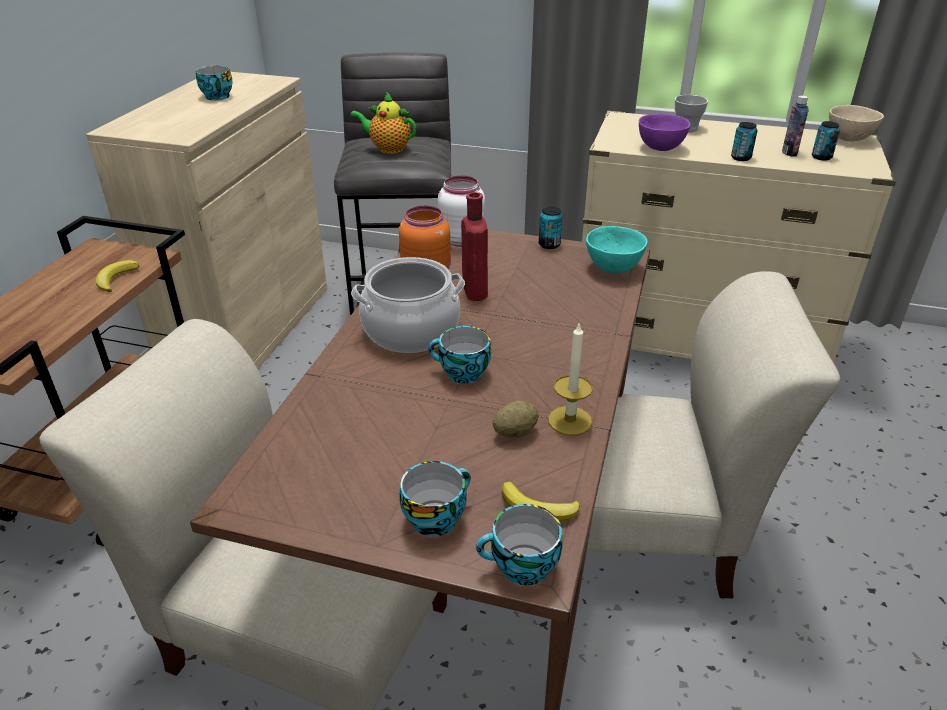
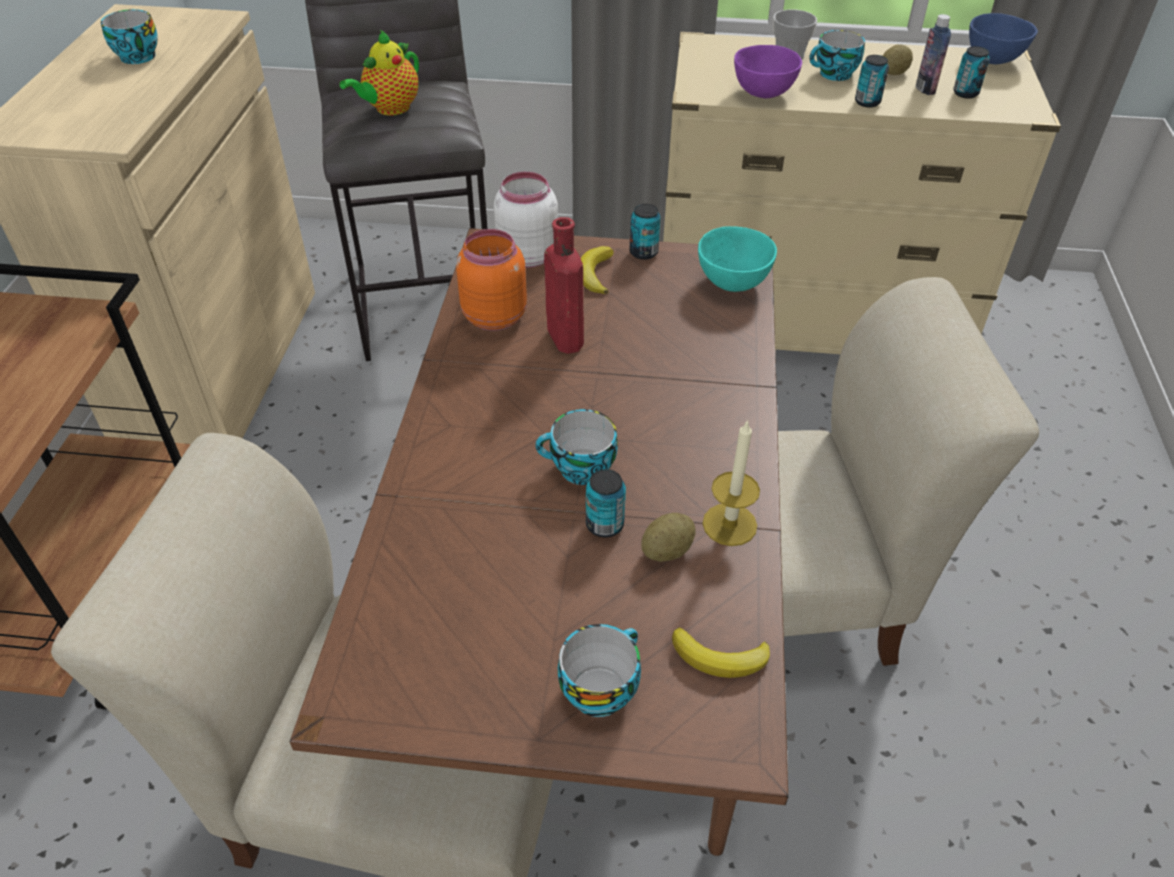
camera: 10 degrees left, 10 degrees up
(116, 279) = (57, 359): banana -> banana (595, 274)
(388, 149) = (389, 109): teapot -> teapot turned 60 degrees counterclockwise
(411, 331) = (497, 410): cooking pot -> none
(471, 410) = (604, 525): none -> can
(521, 568) = (719, 744): cup -> cup (834, 75)
(765, 142) = (893, 73): none -> potato
(849, 139) = (994, 60): beige bowl -> blue bowl

